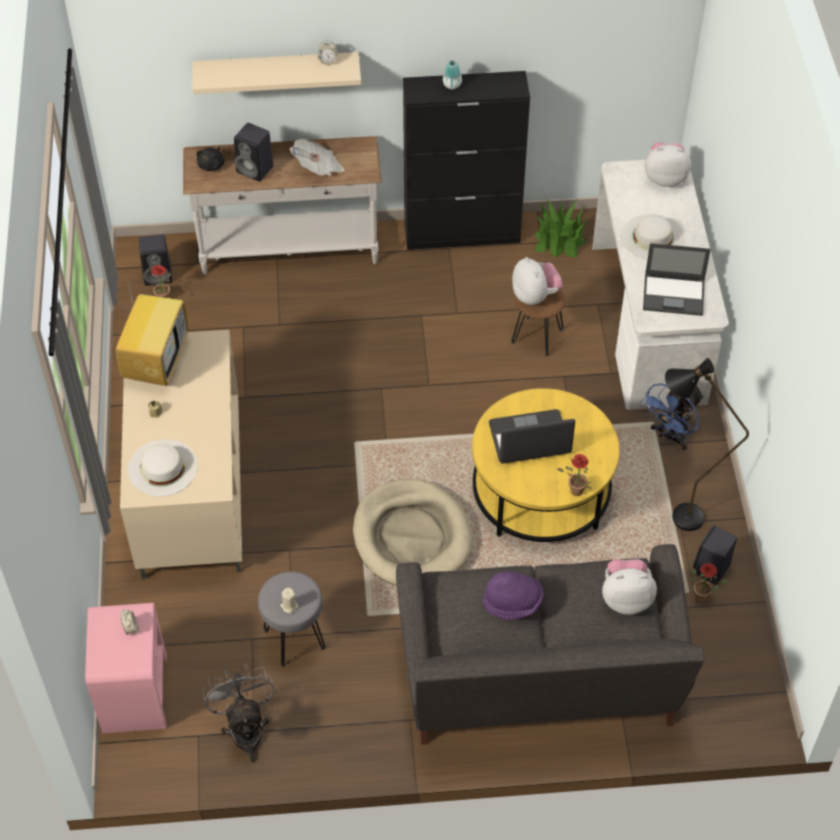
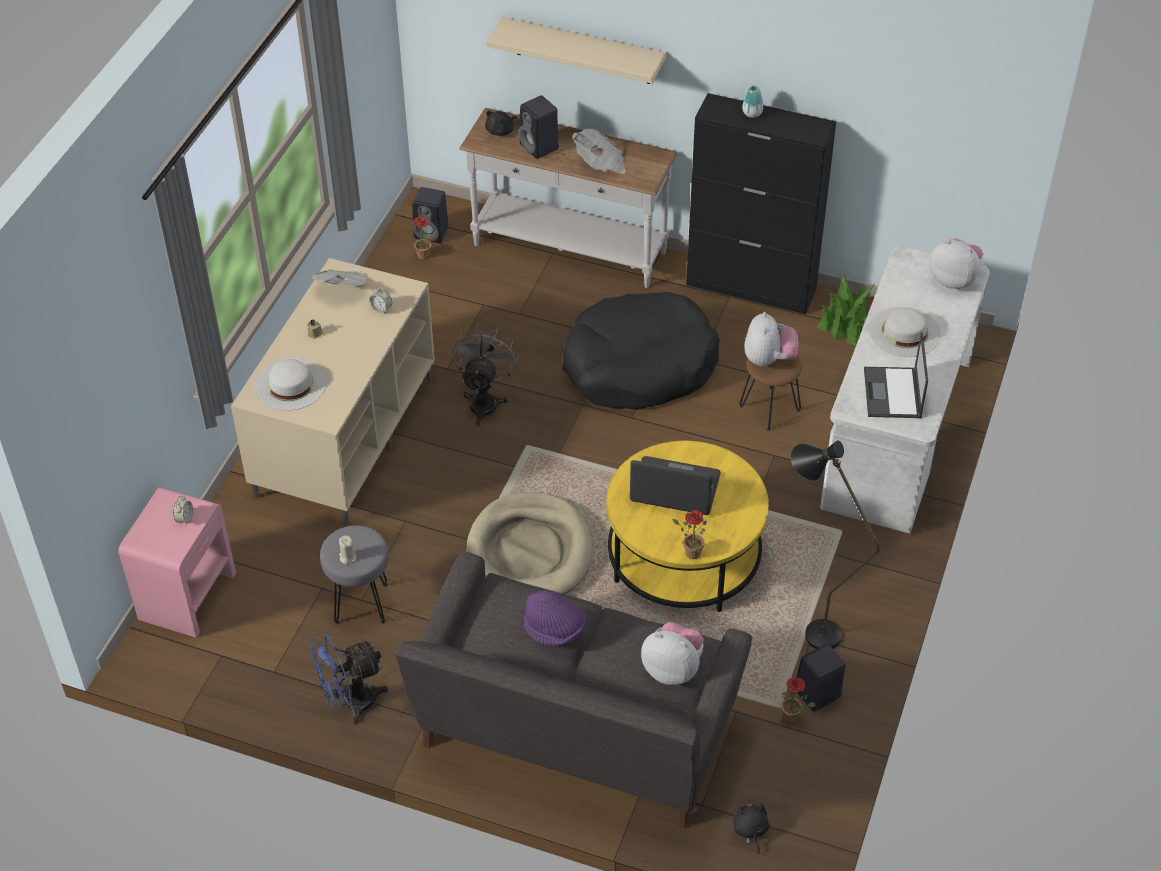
camera: 25 degrees right, 5 degrees down
(156, 360) = (344, 288): television -> newspaper
(245, 729) = (267, 667): grey fan -> grey fan (485, 401)
(328, 61) = (630, 52): alarm clock -> alarm clock (381, 309)
(409, 336) = (639, 366): none -> black dog bed
(670, 436) = (851, 551): blue fan -> blue fan (350, 703)
(674, 295) = (893, 394): laptop -> laptop turned 60 degrees clockwise
(723, 705) = (750, 830): none -> black plush toy

